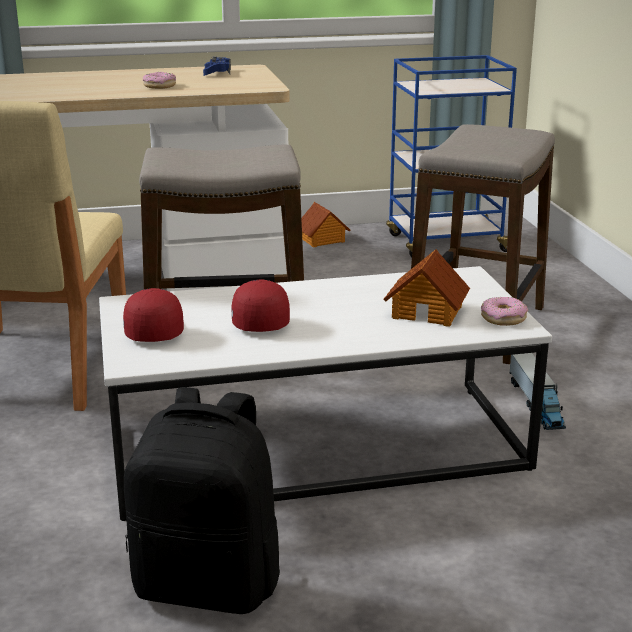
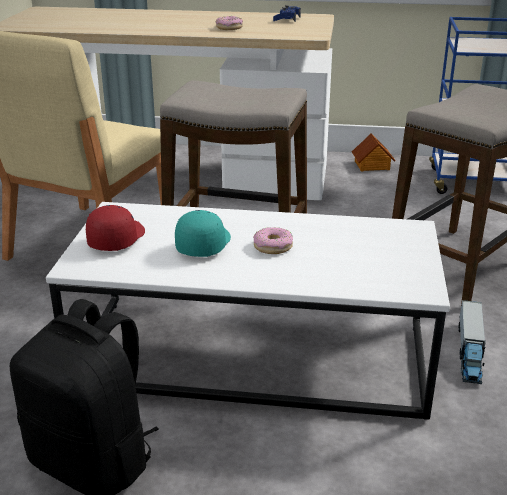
camera: 20 degrees right, 5 degrees up
(259, 321) = (203, 244): red cap -> turquoise cap
(427, 311) = (351, 260): toy house -> none
(503, 318) = (415, 279): donut -> donut (273, 246)

